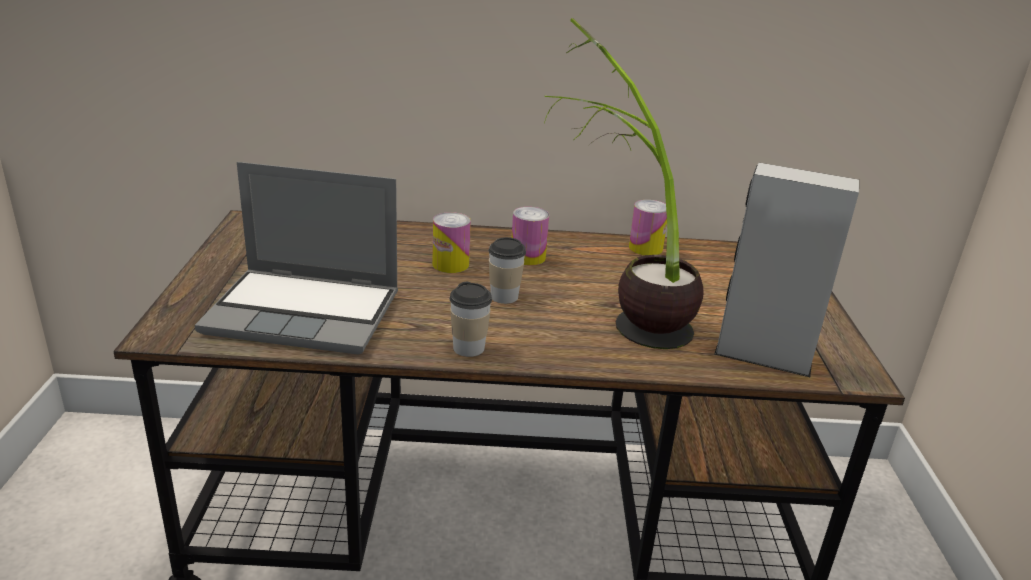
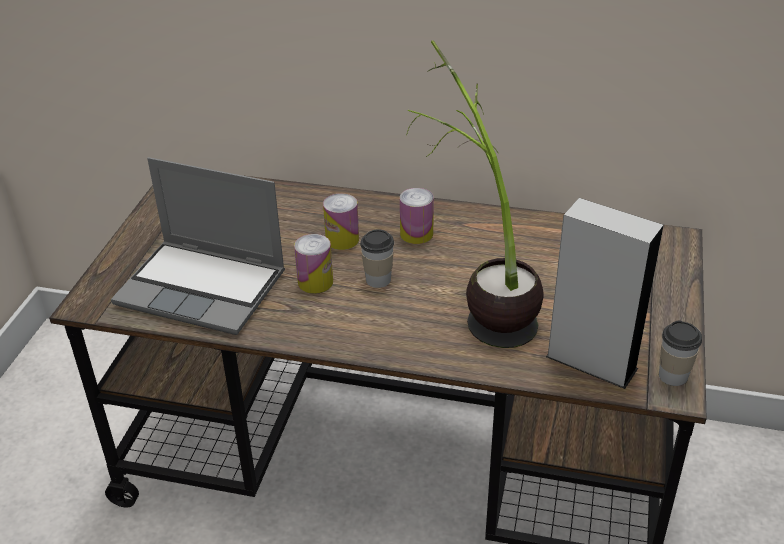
camera: 15 degrees right, 10 degrees up
(468, 348) = (328, 334): cup -> cup (673, 376)
(645, 248) = (536, 227): can -> can (315, 282)

